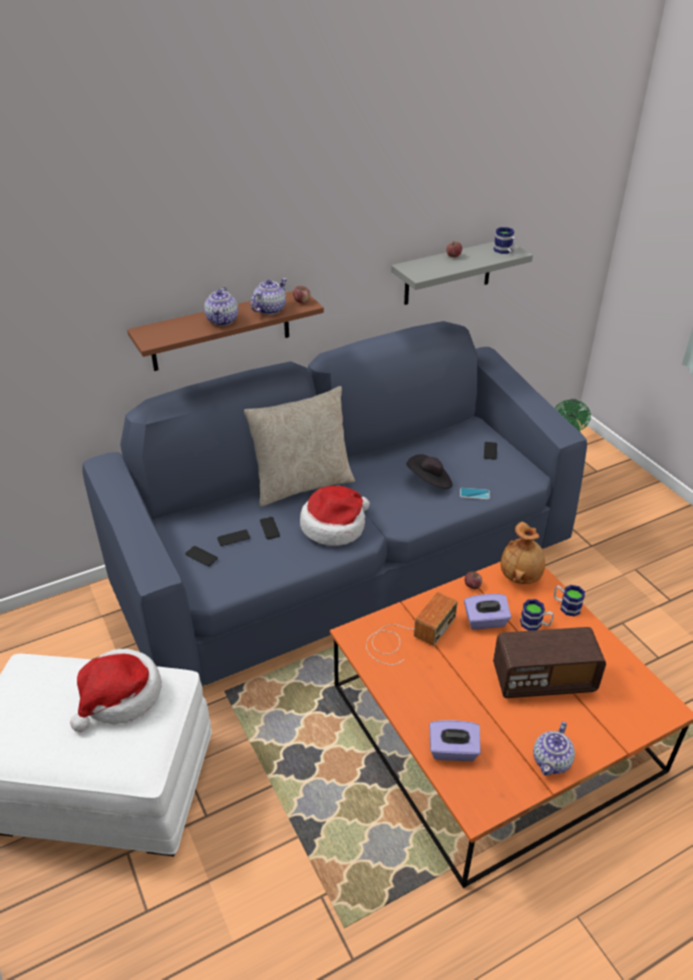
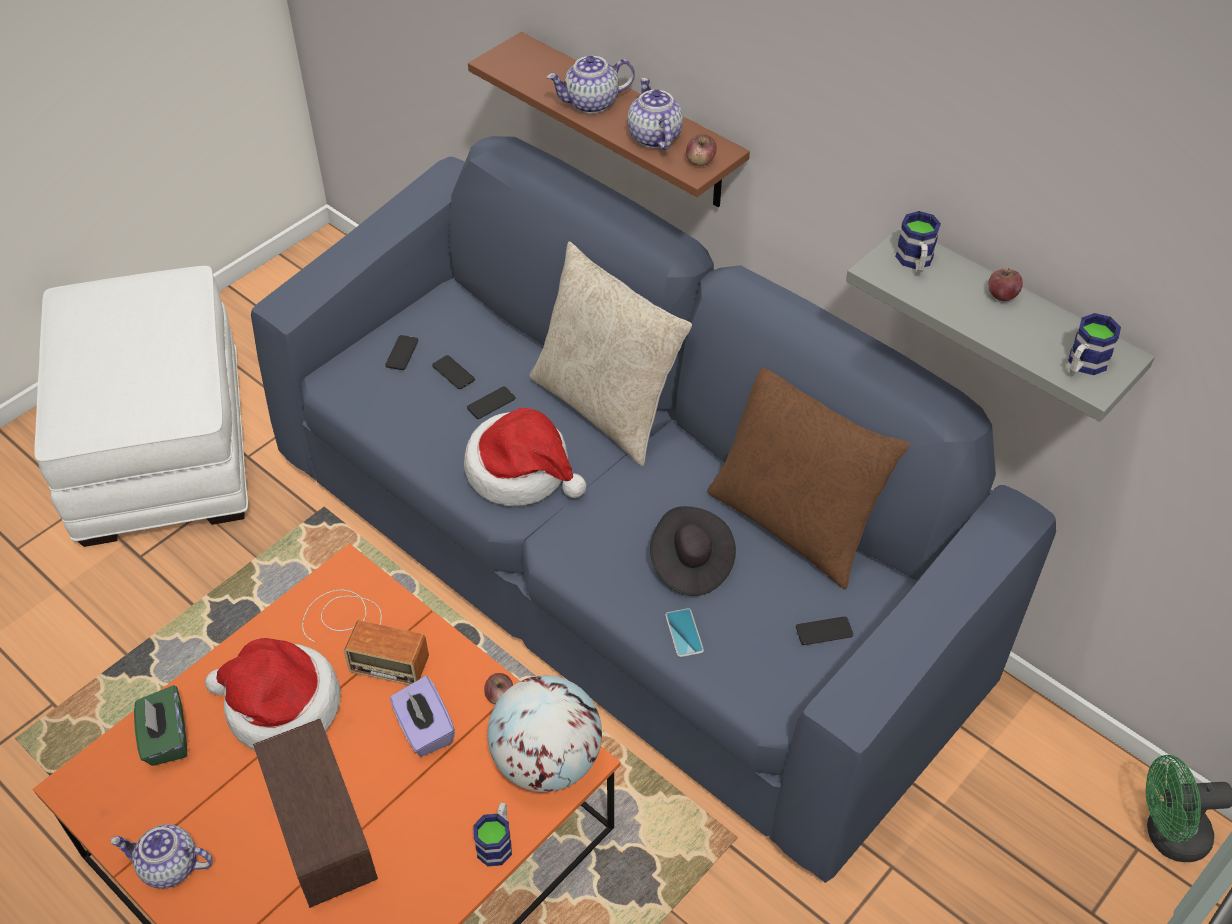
camera: 70 degrees right, 10 degrees up
(120, 696) = (154, 371): hat -> hat (280, 707)
(270, 309) = (653, 137): teapot -> teapot turned 120 degrees counterclockwise
(418, 443) = (794, 522): none -> brown pillow
(453, 751) = (166, 739): purple tissue box -> green tissue box
(521, 576) = (546, 761): brown vase -> globe
(535, 624) = (440, 801): mug -> mug (915, 262)

